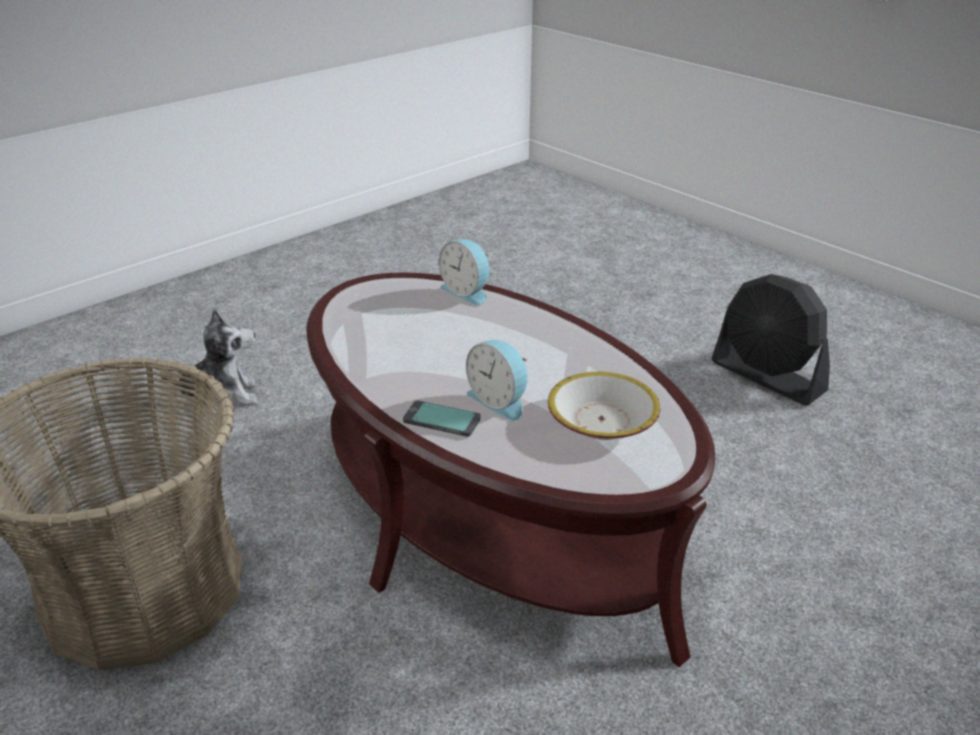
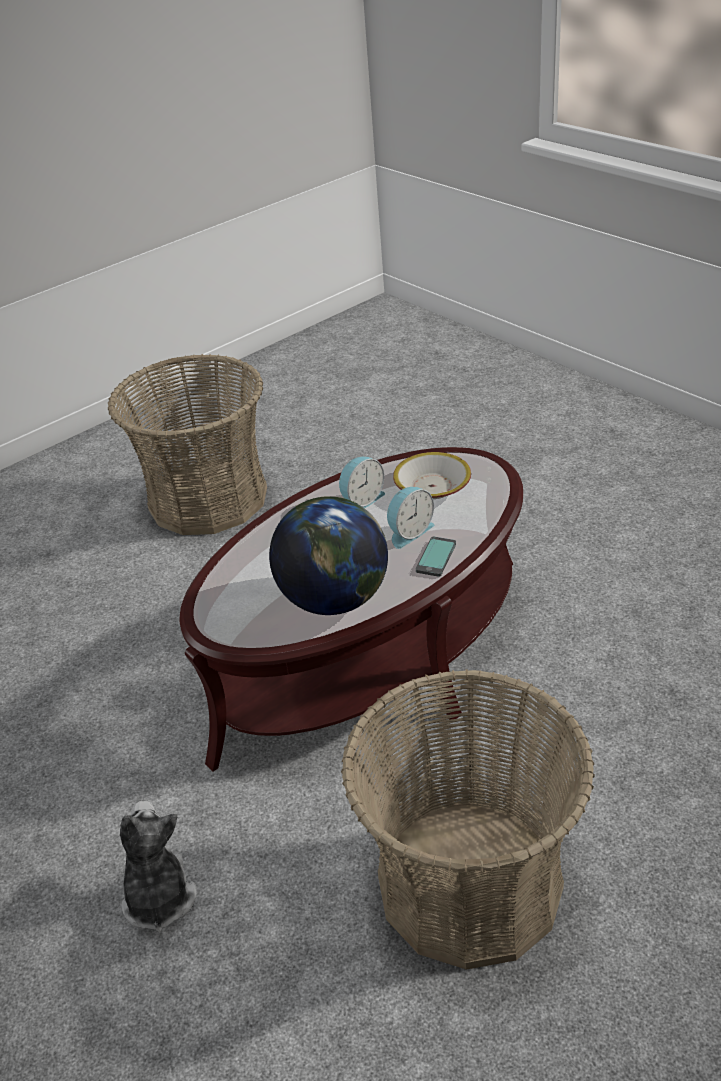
camera: 85 degrees left, 5 degrees up
(382, 351) = (335, 599): none -> globe
(467, 292) = (235, 558): alarm clock -> alarm clock (361, 500)
(768, 377) = (208, 498): black fan -> basket

